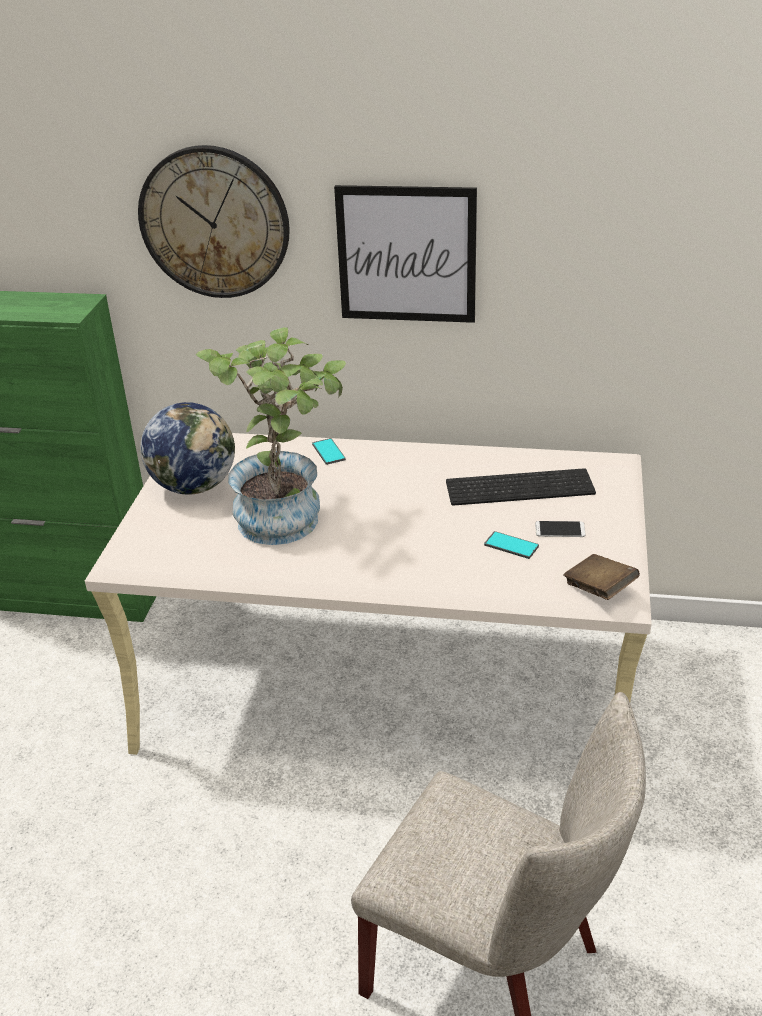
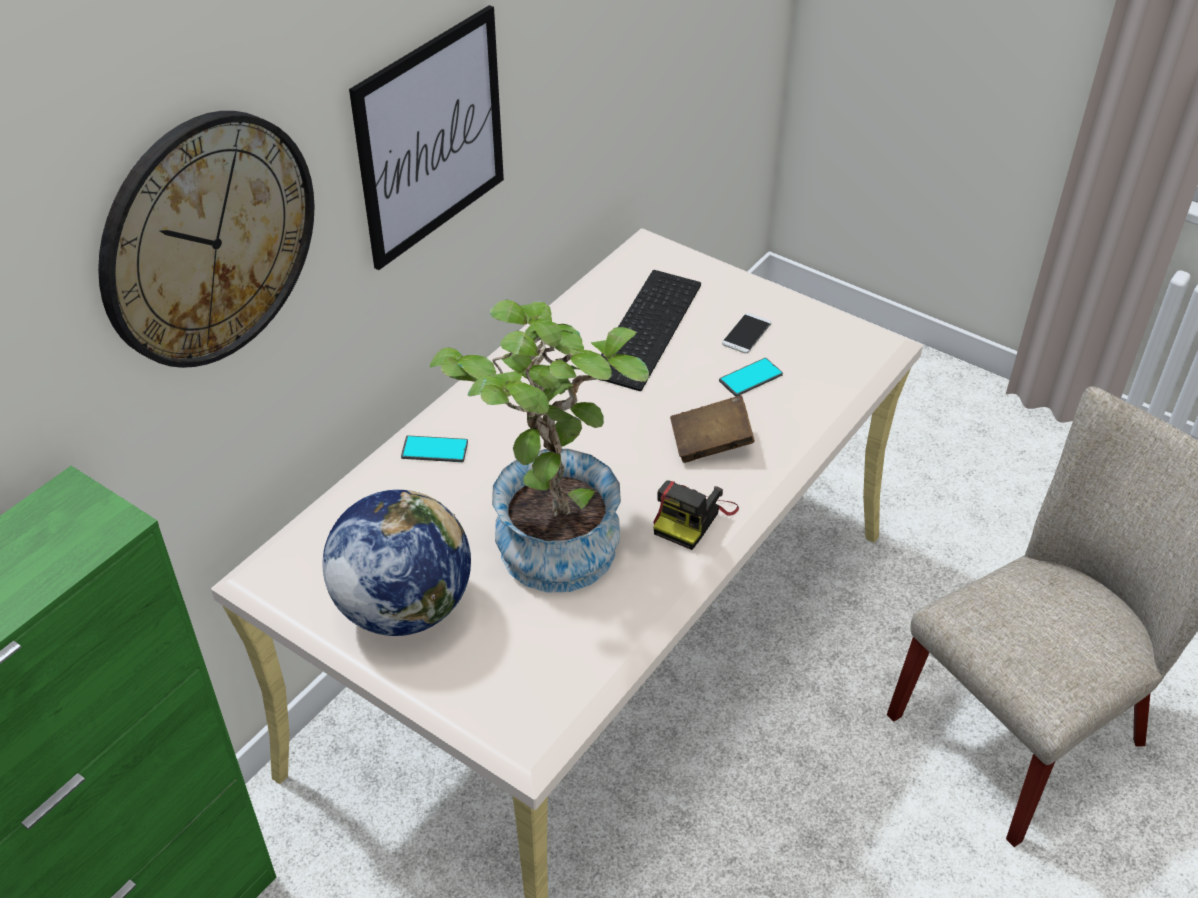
camera: 65 degrees left, 10 degrees up
(344, 563) = (693, 517): none -> camera
(599, 589) = (864, 351): brown book -> brown book (710, 444)

